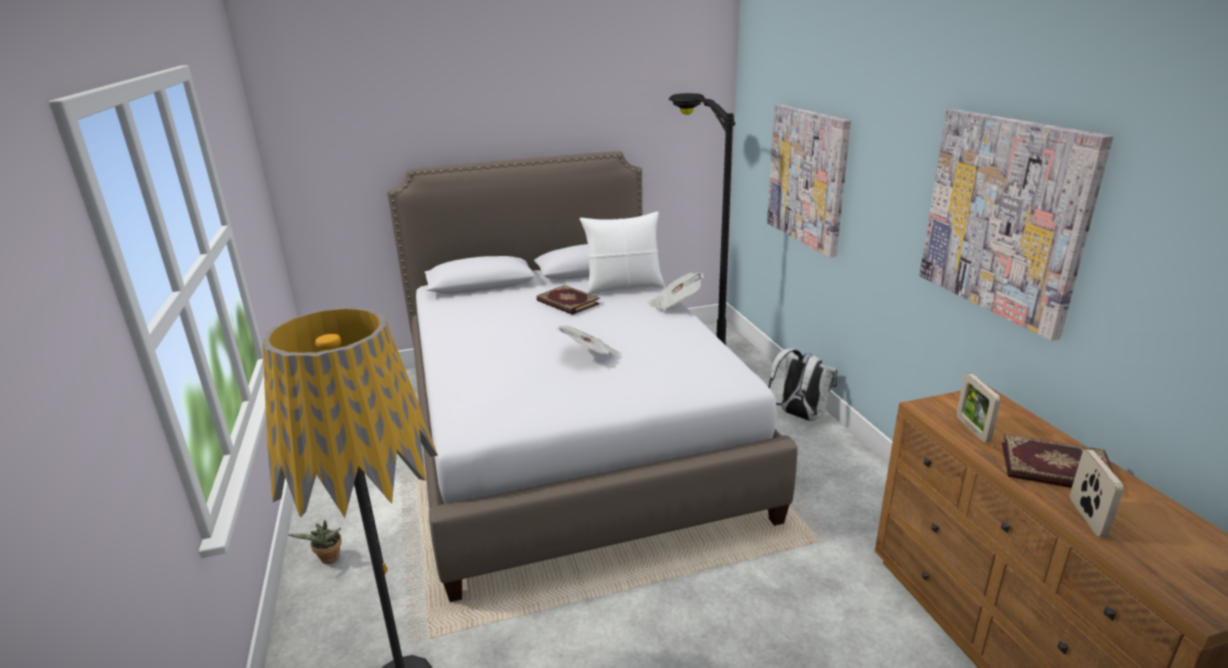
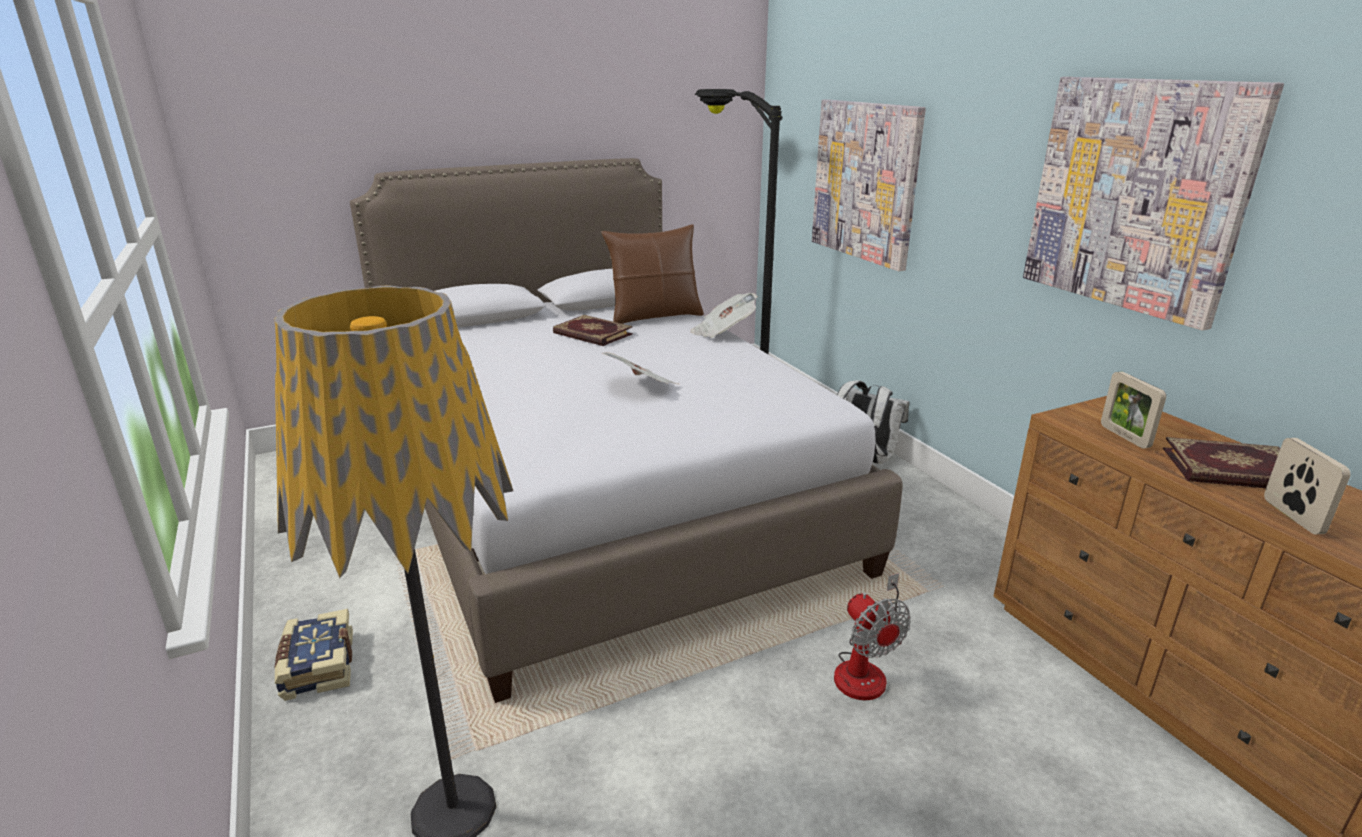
camera: 10 degrees left, 0 degrees up
(328, 560) = (316, 666): potted plant -> book
(624, 287) = (655, 316): white pillow -> brown pillow
(747, 604) = (866, 668): none -> fan

